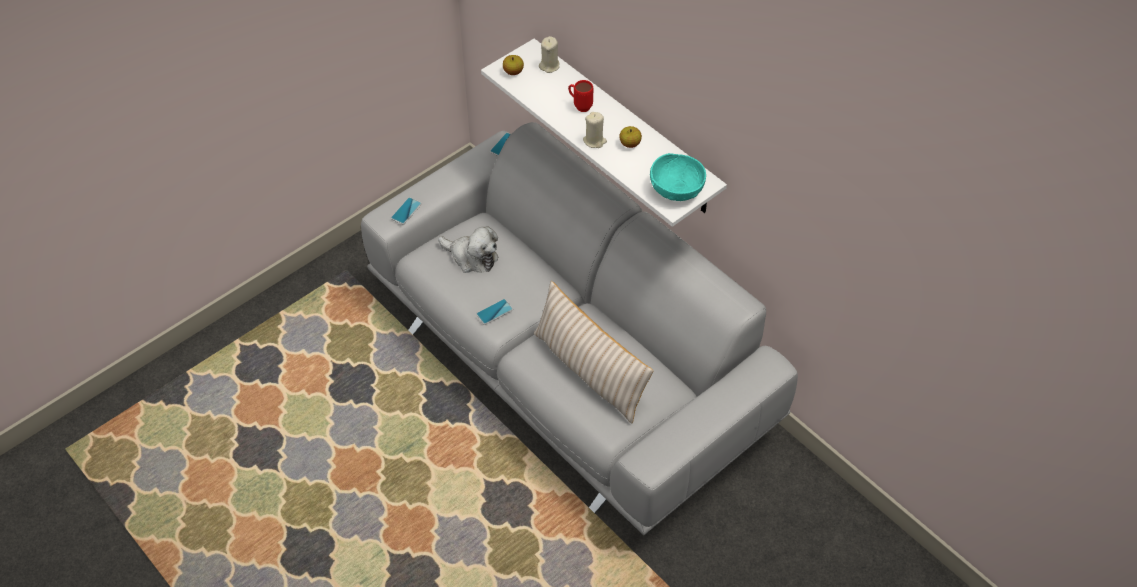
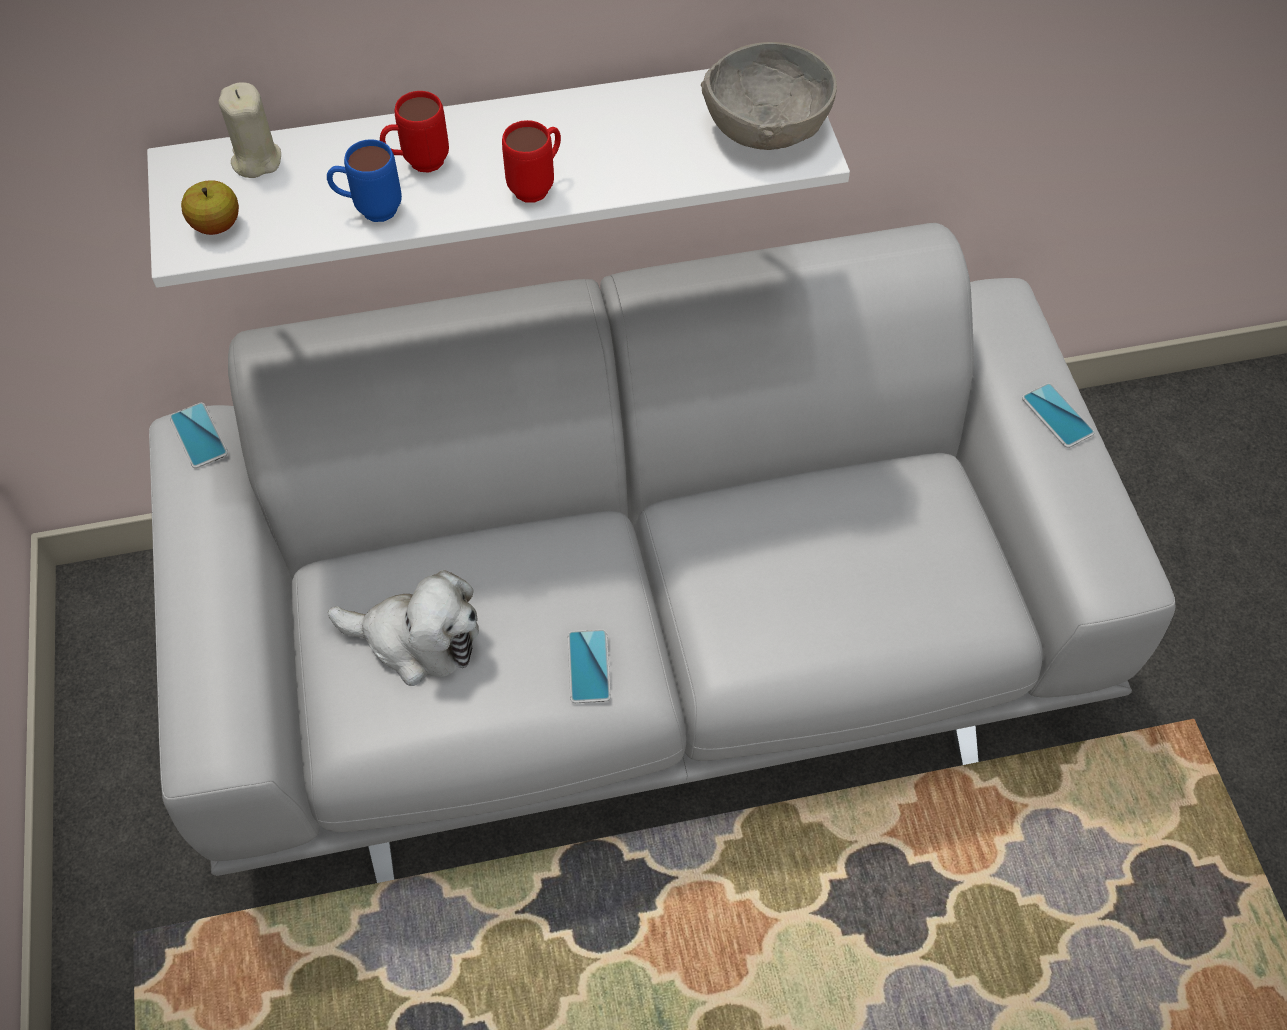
camera: 60 degrees left, 5 degrees up
(406, 211) = (225, 697): phone -> phone (1057, 416)
(472, 257) = (417, 641): plush toy -> plush toy turned 45 degrees clockwise
(549, 104) = (369, 210): none -> blue mug
(589, 371) = (830, 576): beige pillow -> none
(594, 141) = (538, 186): beige candle -> red mug
(630, 144) = (591, 138): apple -> none
(677, 189) = (766, 125): turquoise bowl -> grey bowl

